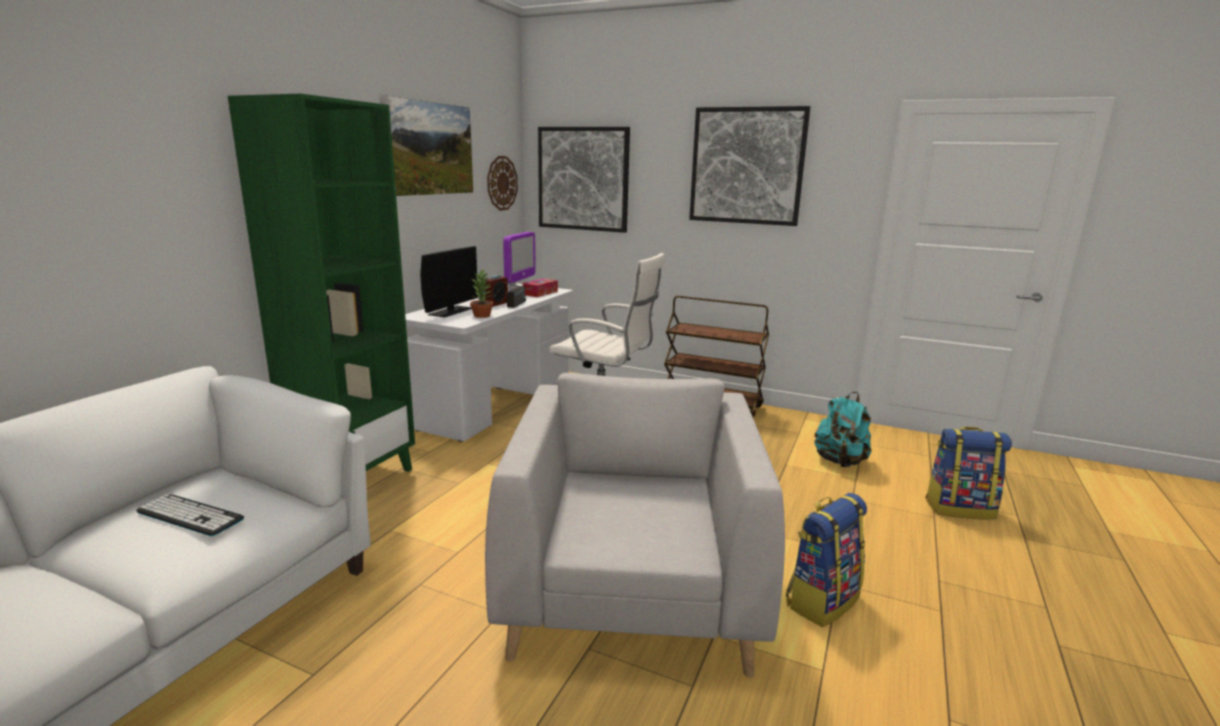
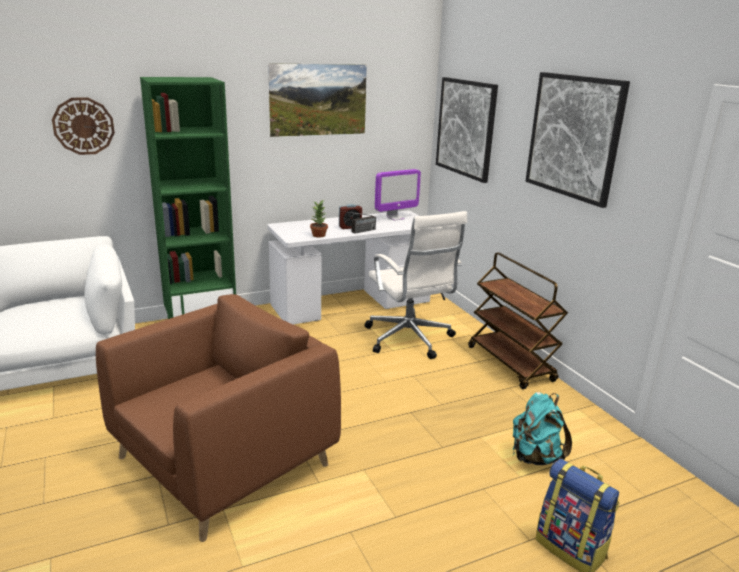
camera: 40 degrees right, 5 degrees up
(190, 515) = (44, 315): keyboard -> none
(450, 311) = (308, 227): monitor -> none
(502, 183) = (402, 125): wall clock -> wall clock (83, 126)
(540, 293) = (404, 224): tissue box -> none
(631, 592) = (224, 460): grey armchair -> brown armchair
(821, 600) = (318, 533): backpack -> none

